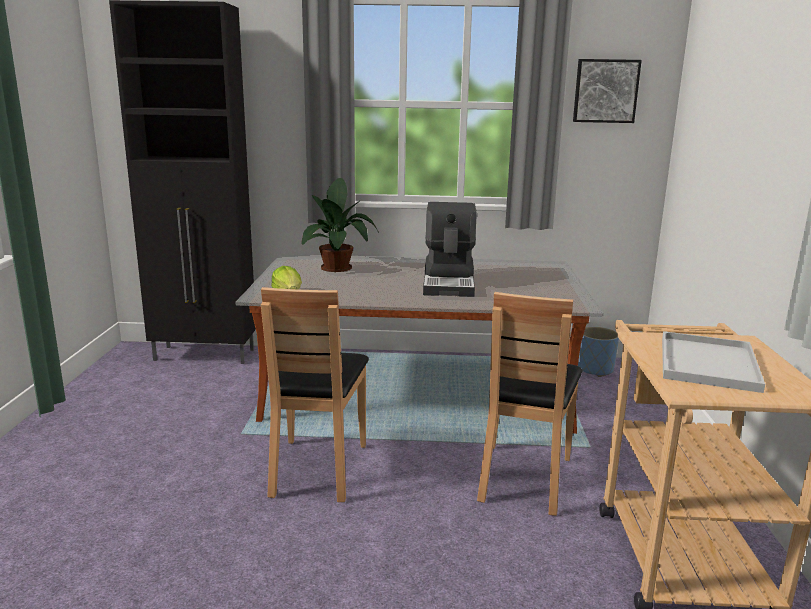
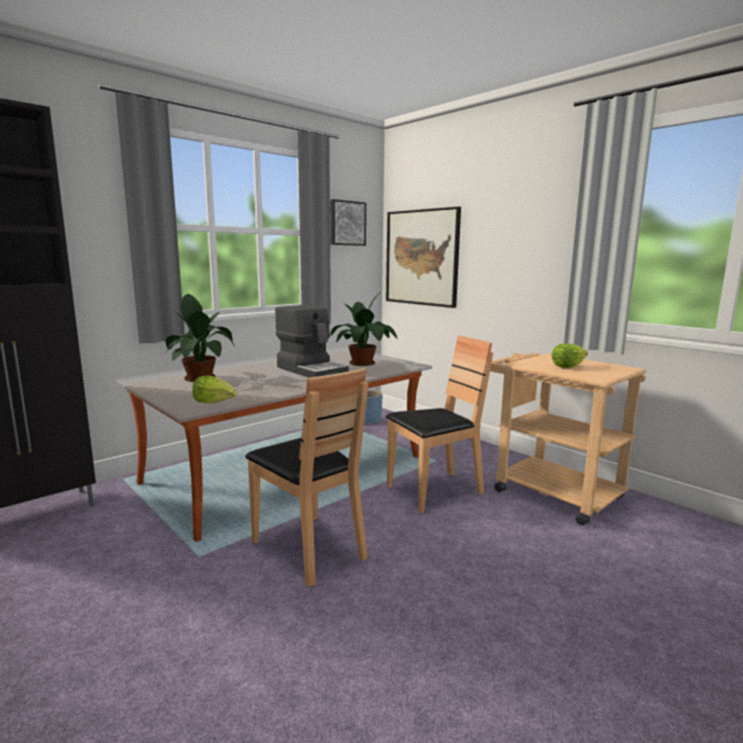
camera: 45 degrees left, 5 degrees down
(523, 477) = (434, 491): brown chair -> brown chair turned 90 degrees counterclockwise
(526, 289) = (364, 363): none -> potted plant
(700, 147) = (421, 257): none -> picture
(706, 362) = (567, 366): white tray -> lettuce

